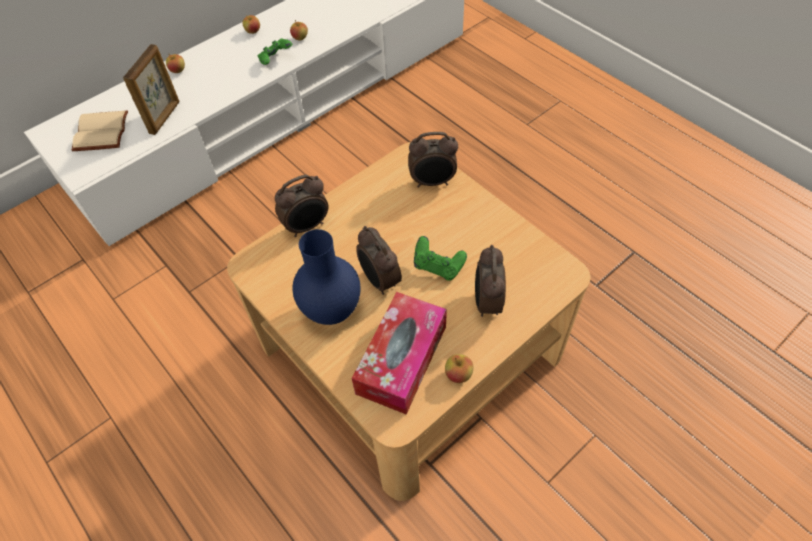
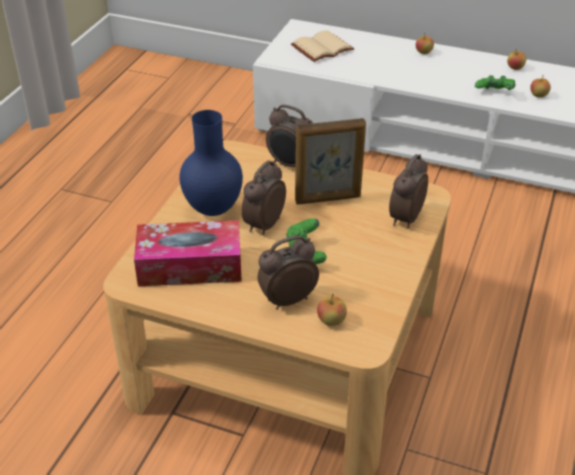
camera: 60 degrees right, 15 degrees down
(165, 117) = (366, 69): picture frame -> picture frame (328, 199)
(432, 182) = (405, 218): alarm clock -> alarm clock turned 60 degrees clockwise
(458, 374) = (195, 305): apple -> apple (331, 321)

